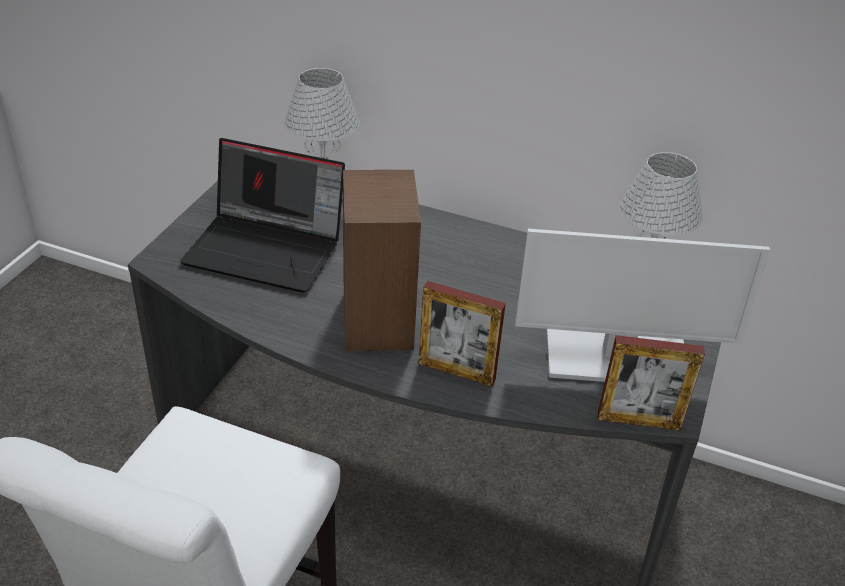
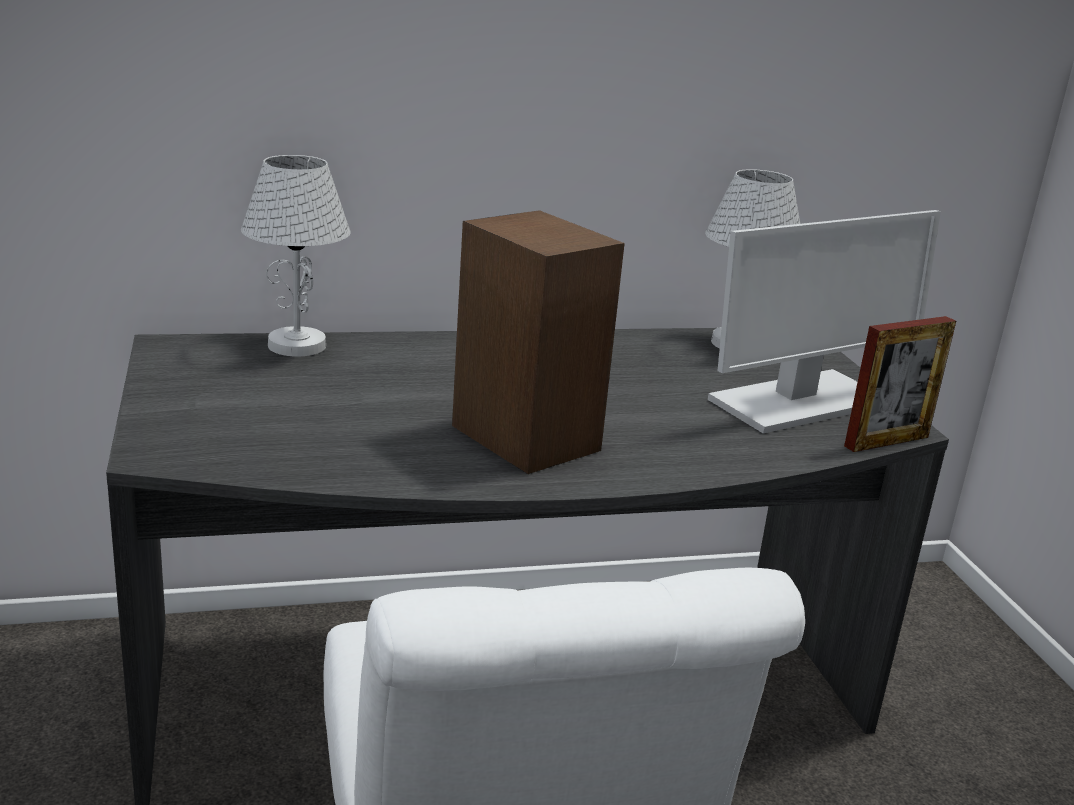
camera: 35 degrees left, 15 degrees down
(268, 249) = (295, 408): laptop -> none
(456, 371) = (671, 455): picture frame -> none

